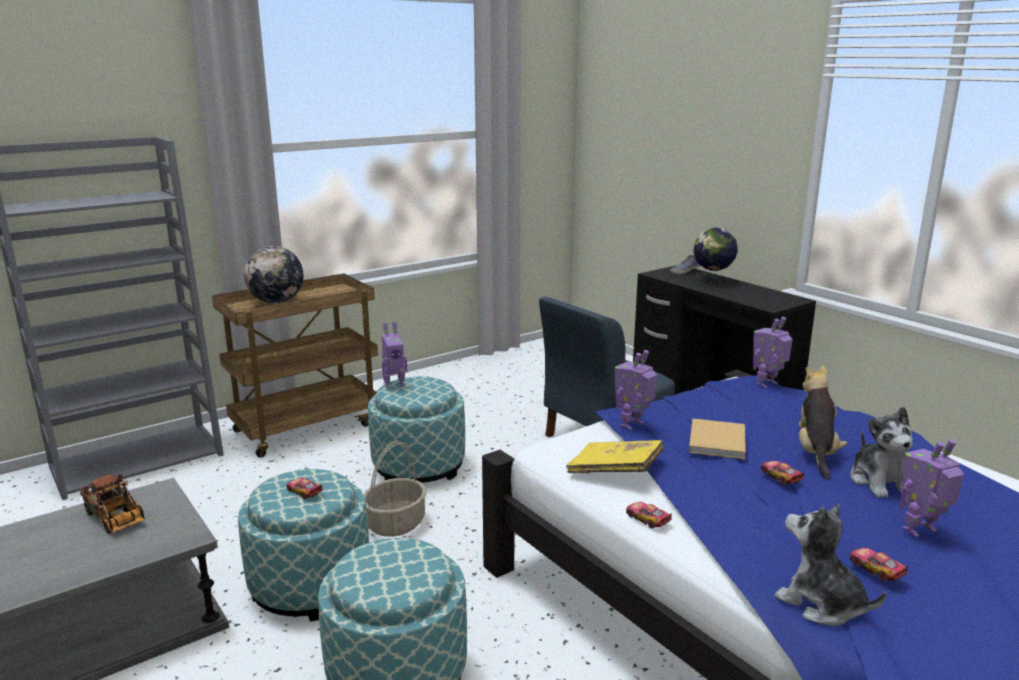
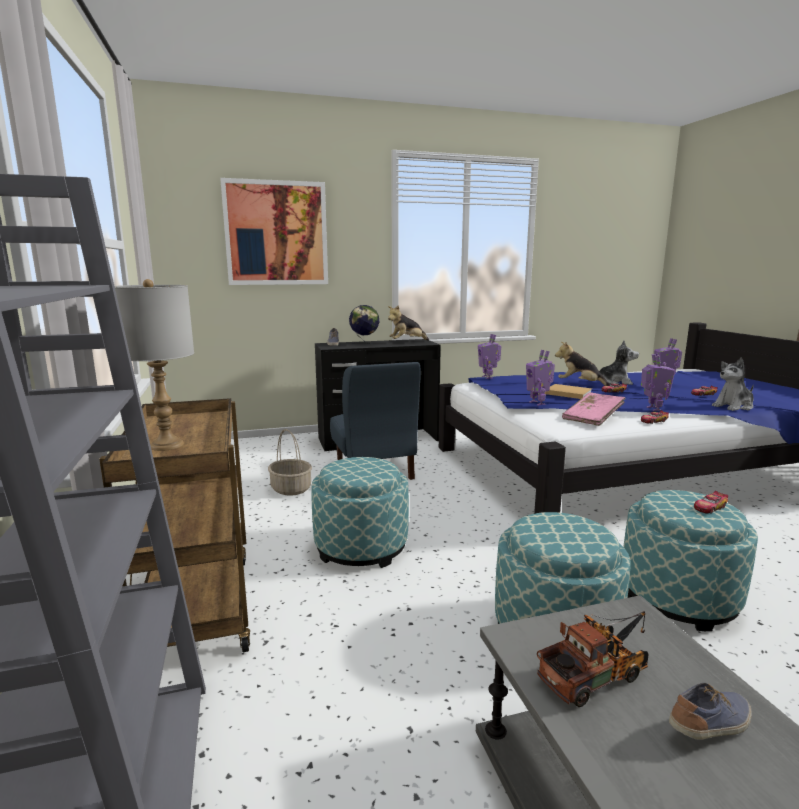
camera: 70 degrees left, 5 degrees down
(60, 559) = (711, 726): none -> shoe
(277, 302) = (167, 445): globe -> grey table lamp
(304, 492) = (569, 529): toy car -> toy car (709, 508)
(394, 384) = (341, 474): toy robot -> toy robot (653, 409)
(396, 523) = (461, 571): basket -> basket (290, 489)
(615, 471) = (593, 418): yellow book -> pink book
(680, 117) = (276, 233): none -> picture
(760, 296) = (407, 342): none -> plush toy

